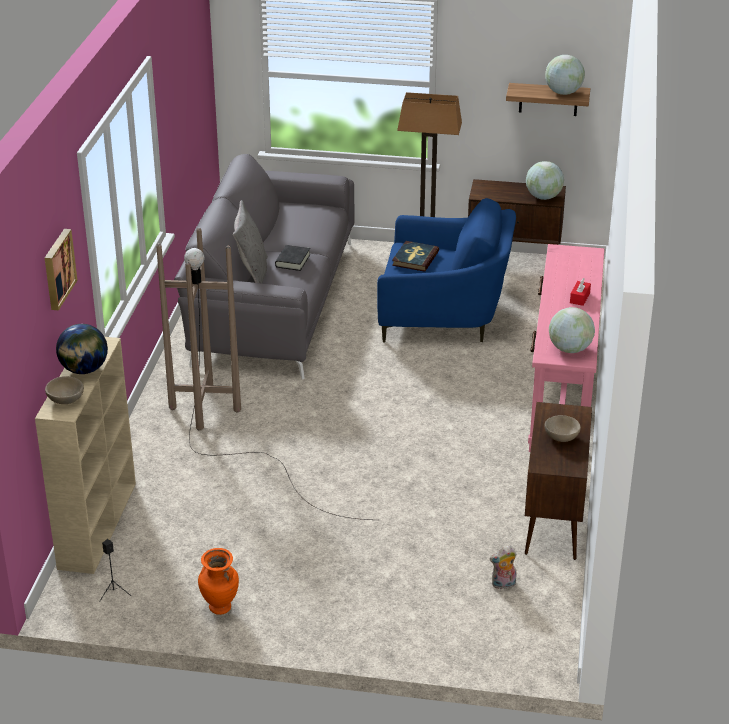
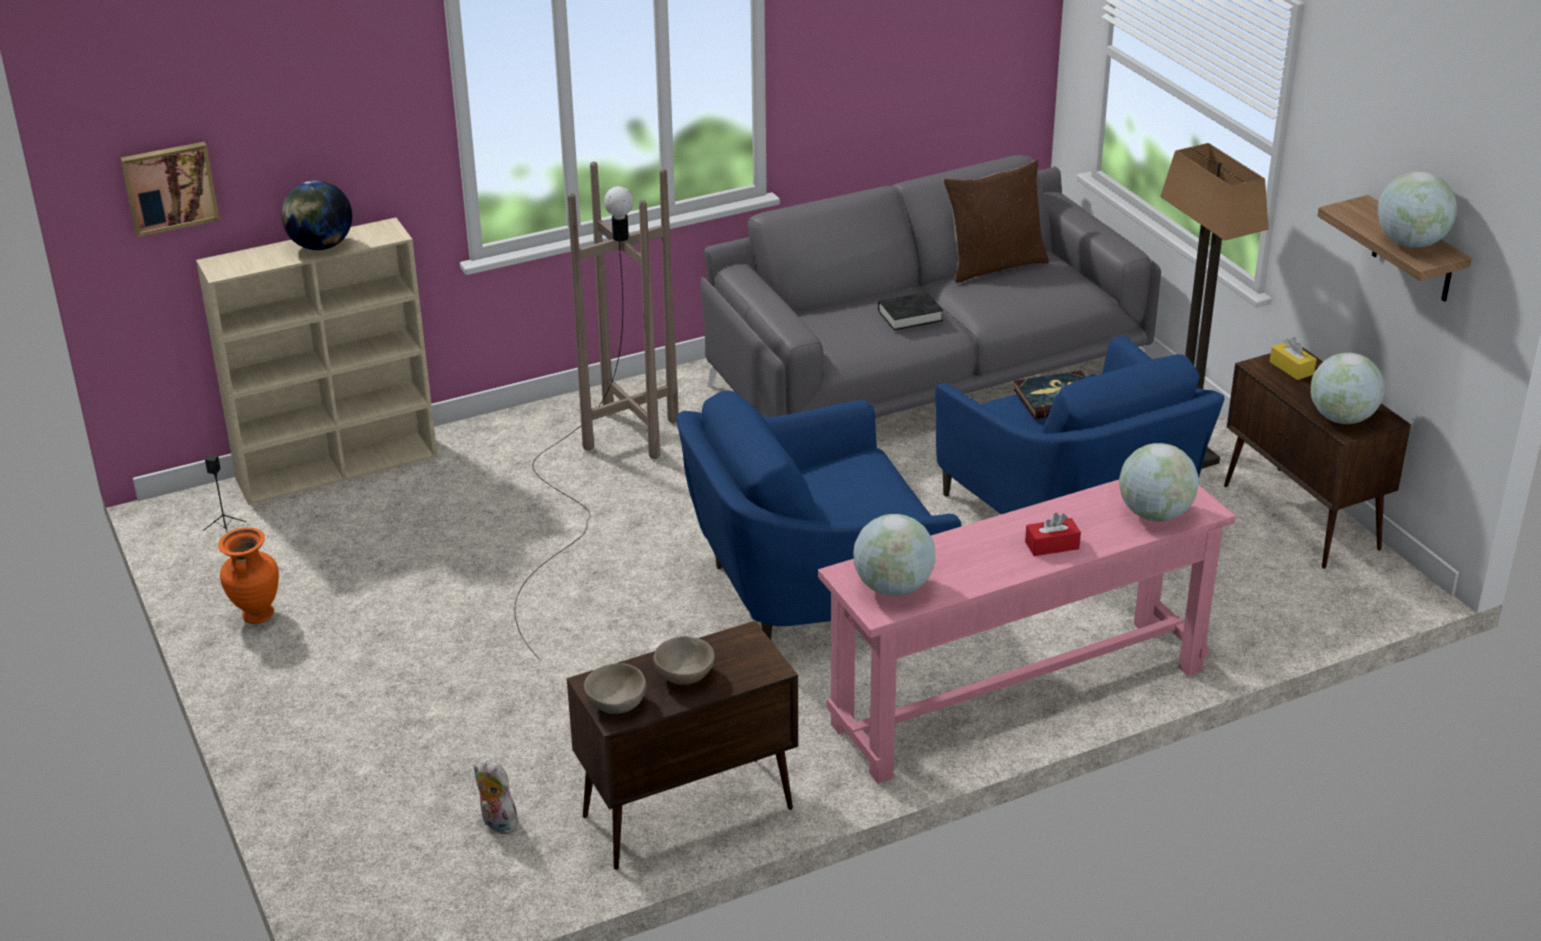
camera: 55 degrees right, 0 degrees up
(57, 269) = (327, 100): picture -> picture (169, 187)
(65, 400) = (247, 261): beige bowl -> beige bowl (615, 704)
(252, 274) = (840, 303): grey pillow -> none
(276, 220) = (994, 265): none -> brown pillow
(418, 412) = (813, 591): none -> blue armchair
(490, 189) = (1291, 368): none -> yellow tissue box
(583, 265) = (1155, 514): none -> globe

